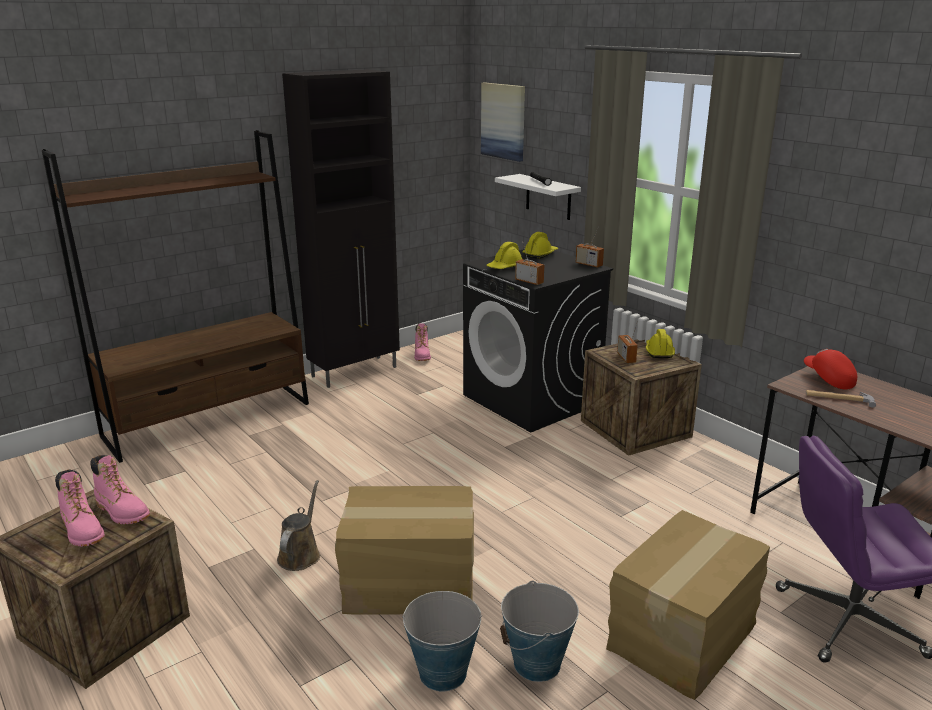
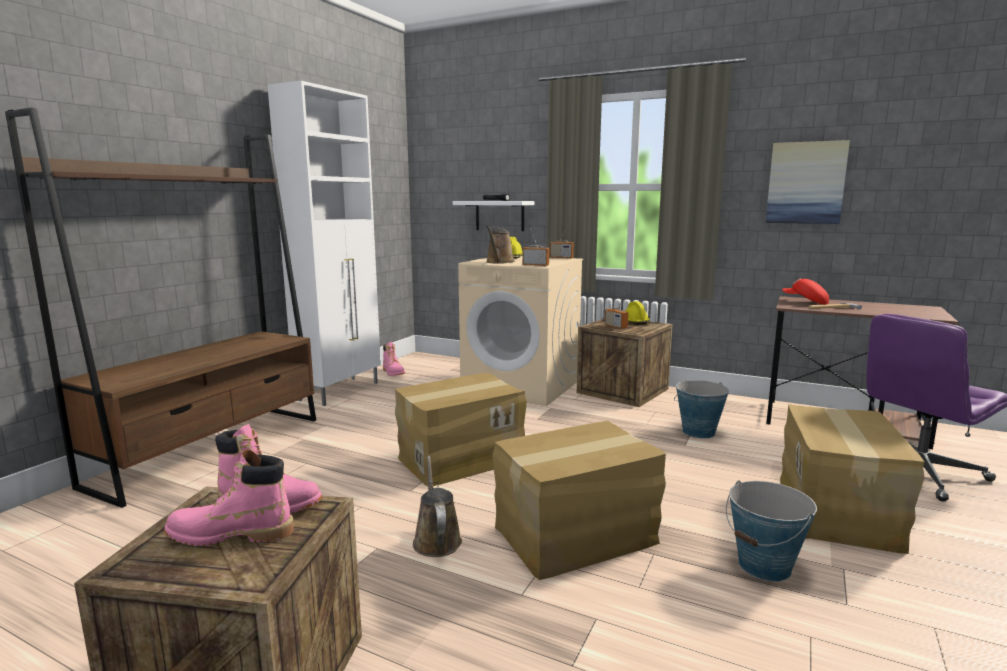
camera: 25 degrees left, 10 degrees down
(83, 531) = (231, 535): pink boot -> pink boot turned 150 degrees clockwise
(356, 371) = (341, 391): black cabinet -> white cabinet
(390, 478) = (460, 458): none -> cardboard box
(442, 673) = (697, 601): bucket -> bucket (698, 432)
(503, 121) = (447, 158): picture -> picture (806, 183)
(505, 267) = (499, 262): yellow hard hat -> brown watering can
(532, 400) = (522, 386): black washing machine -> beige washing machine

